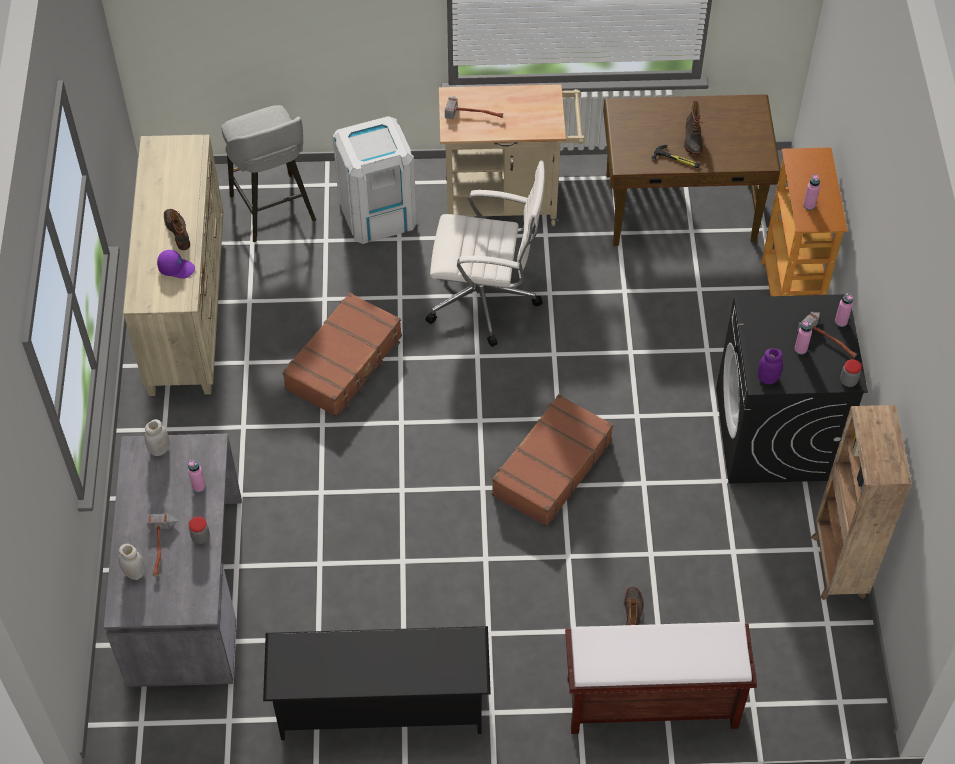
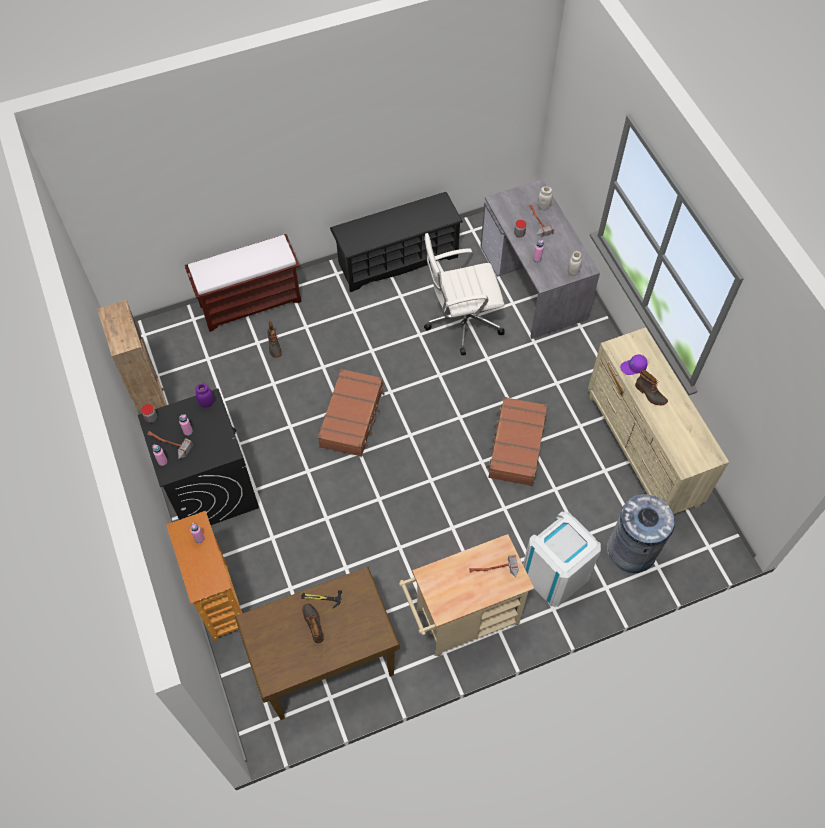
camera: 160 degrees right, 5 degrees up
(273, 210) = (631, 550): grey stool -> grey trash can
(485, 299) = (443, 526): white office chair -> white office chair (461, 321)

